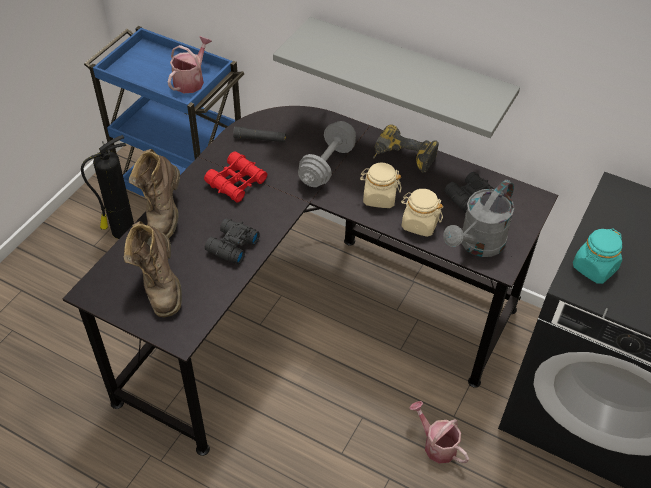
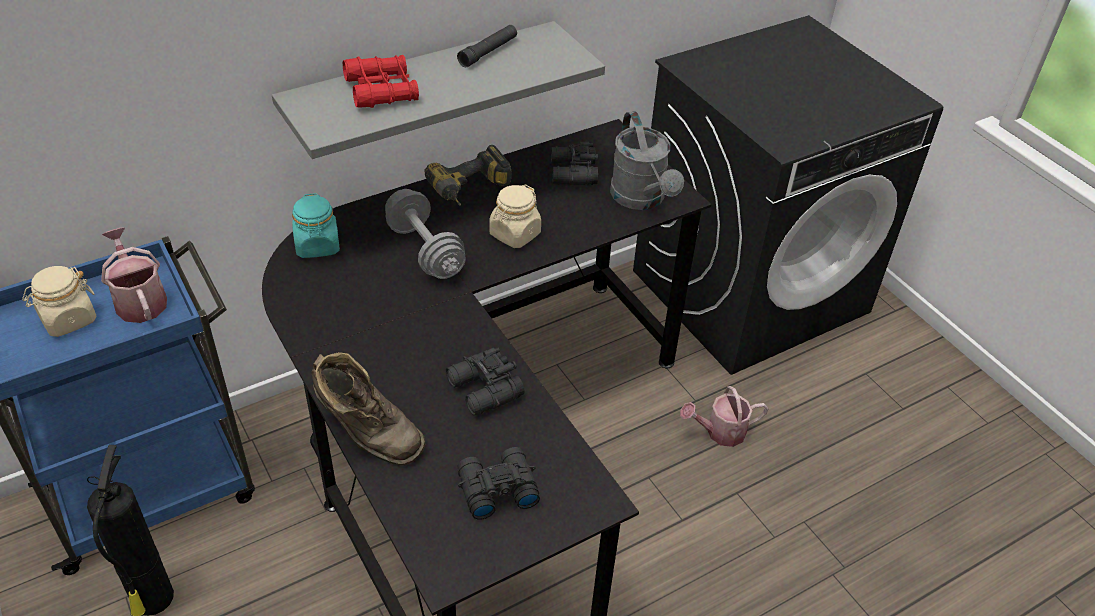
camera: 60 degrees left, 5 degrees down
(160, 286) = (496, 489): brown boot -> black binoculars
(236, 182) = (377, 339): red binoculars -> red binoculars (381, 90)
(260, 139) = (320, 286): black flashlight -> black flashlight (488, 52)
(419, 224) = (579, 224): beige jar -> beige jar (68, 319)
(594, 268) = (772, 124): turquoise jar -> turquoise jar (317, 245)

